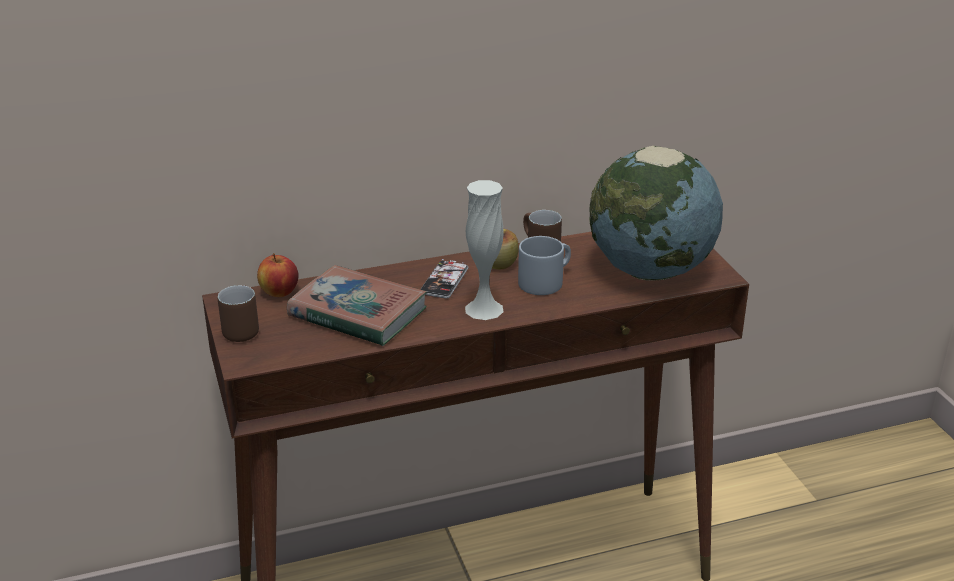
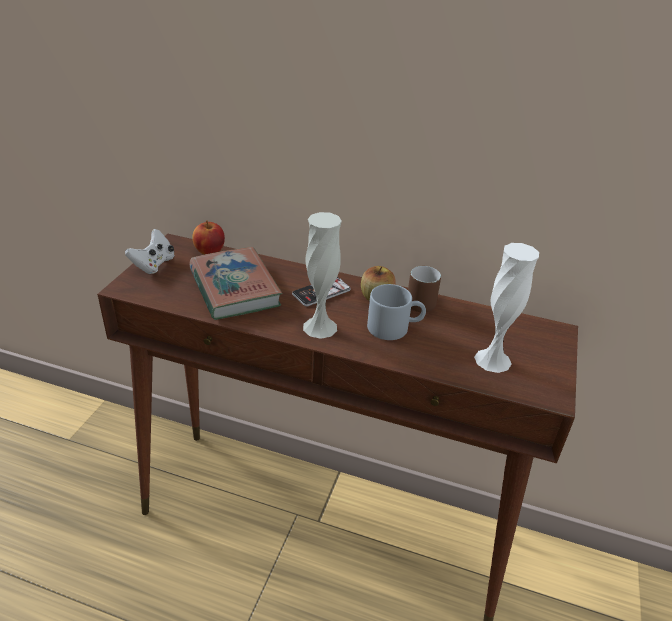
camera: 35 degrees right, 5 degrees up
(240, 329) = (154, 265): brown mug -> white game controller
(650, 271) = (492, 360): globe -> white vase

